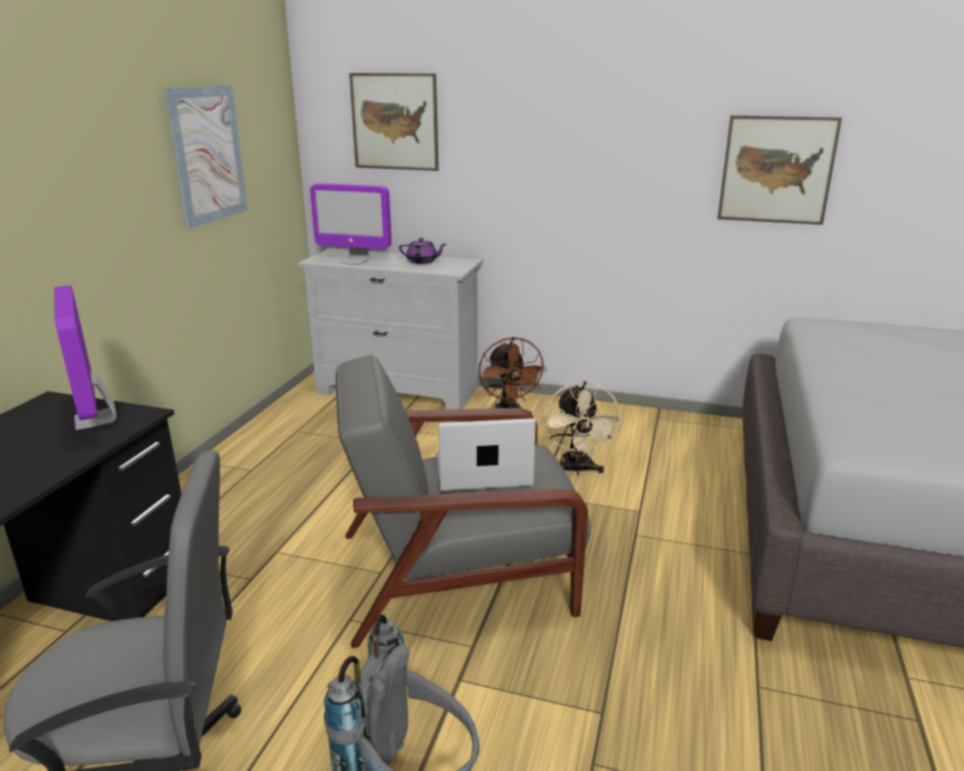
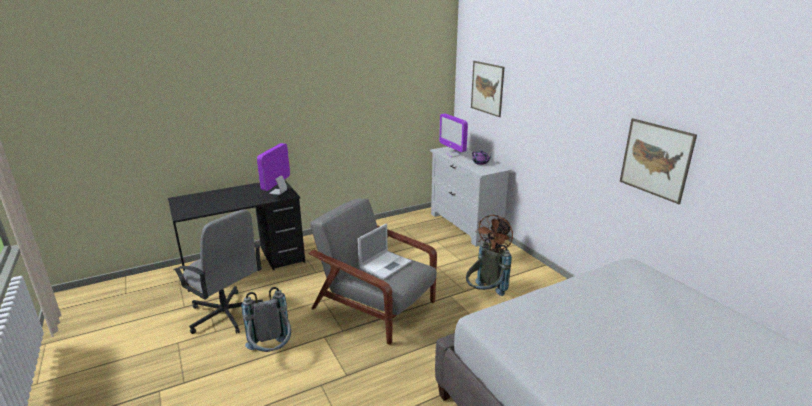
camera: 45 degrees right, 0 degrees up
(207, 154) = (387, 95): picture -> none
(481, 472) = (385, 264): laptop -> laptop turned 90 degrees clockwise
(576, 470) = (484, 295): beige fan -> grey backpack

